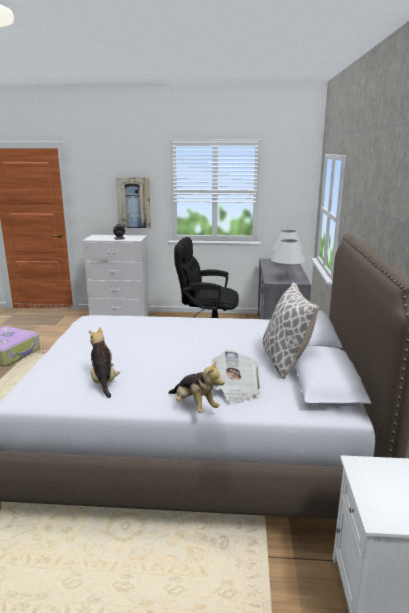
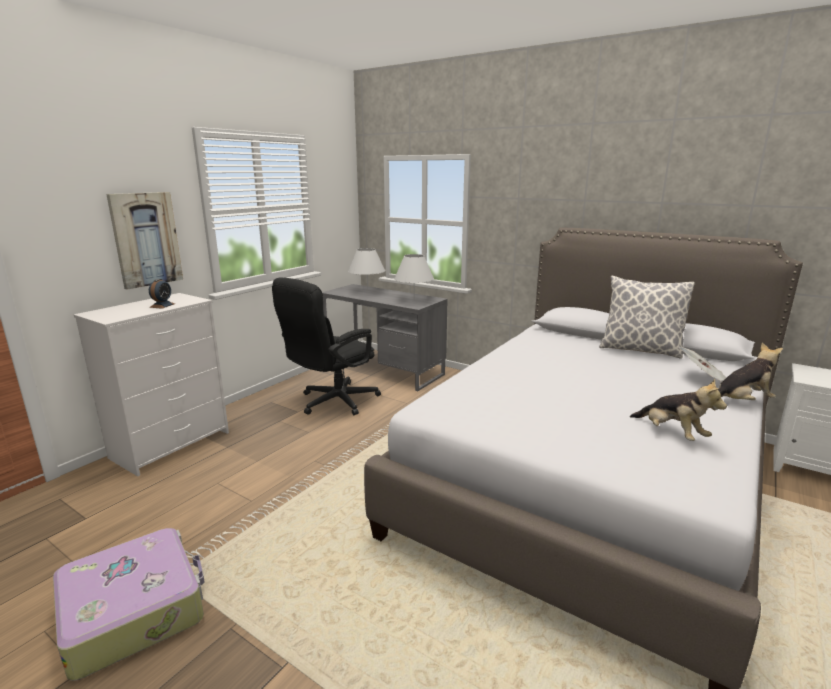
camera: 60 degrees left, 0 degrees up
(103, 381) = (671, 434): plush toy -> plush toy turned 135 degrees counterclockwise

